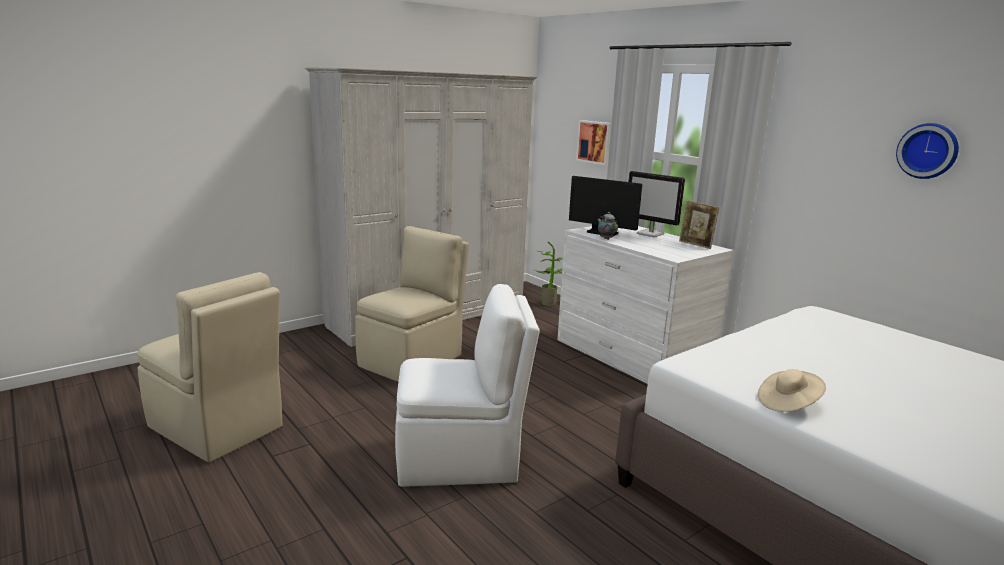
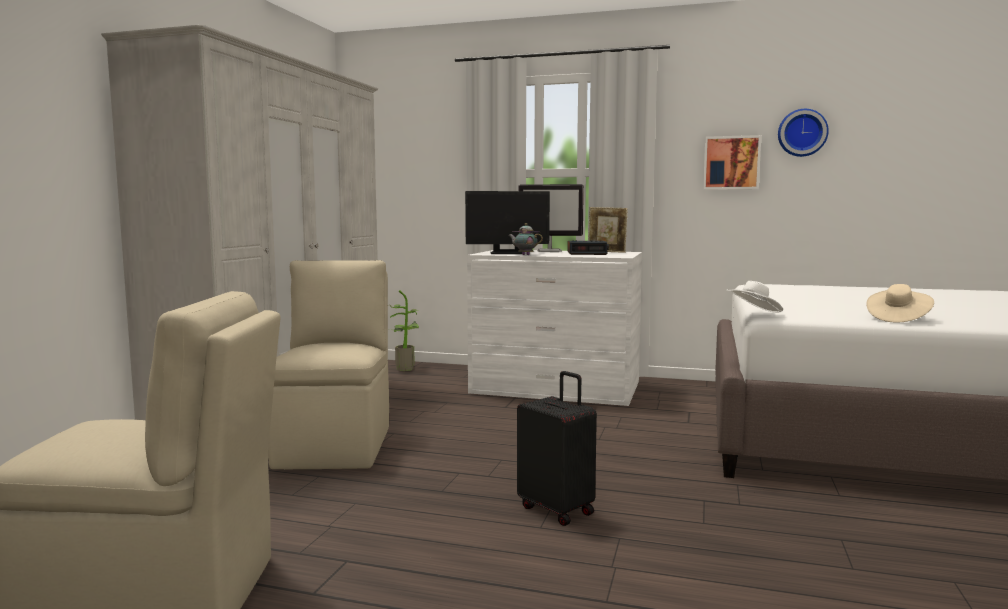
camera: 35 degrees left, 10 degrees down
(461, 459) = (557, 509): white chair -> black suitcase
(595, 142) = (438, 169): picture -> picture (731, 163)
(668, 245) = (587, 253): none -> alarm clock
(670, 355) = (753, 313): none -> white hat

